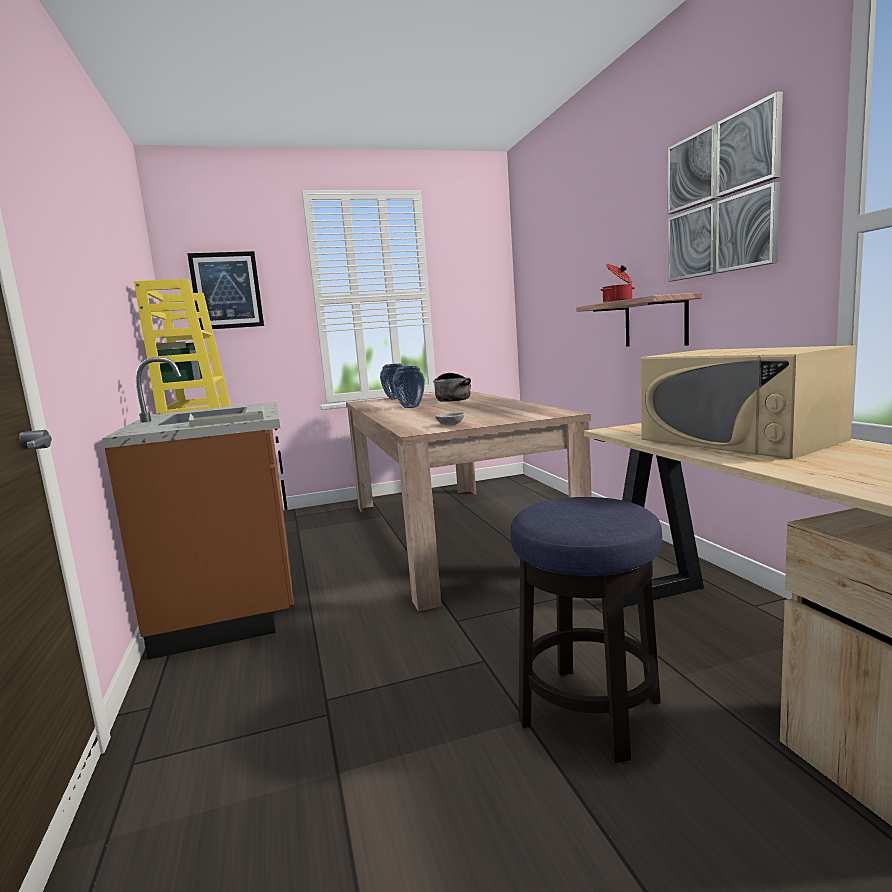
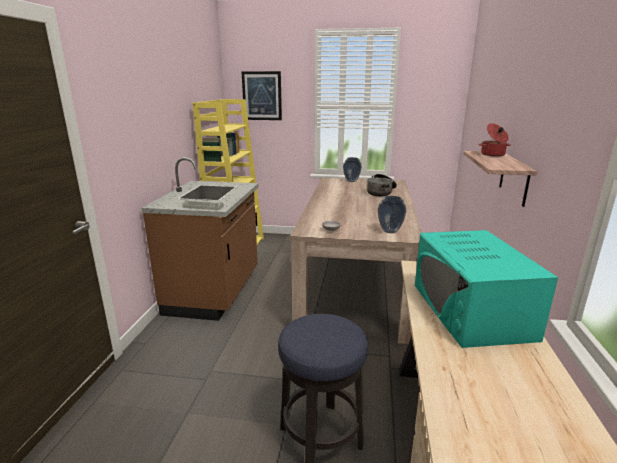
camera: 25 degrees right, 10 degrees up
(411, 407) = (344, 197): vase -> vase (390, 231)
(720, 199) = (560, 102): picture -> none
(739, 440) = (470, 310): beige microwave -> turquoise microwave

